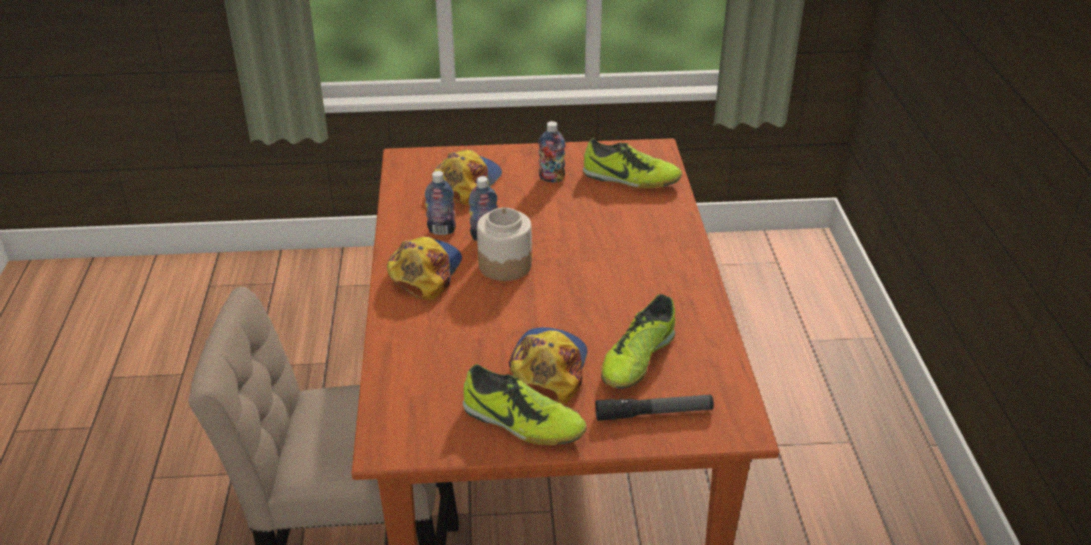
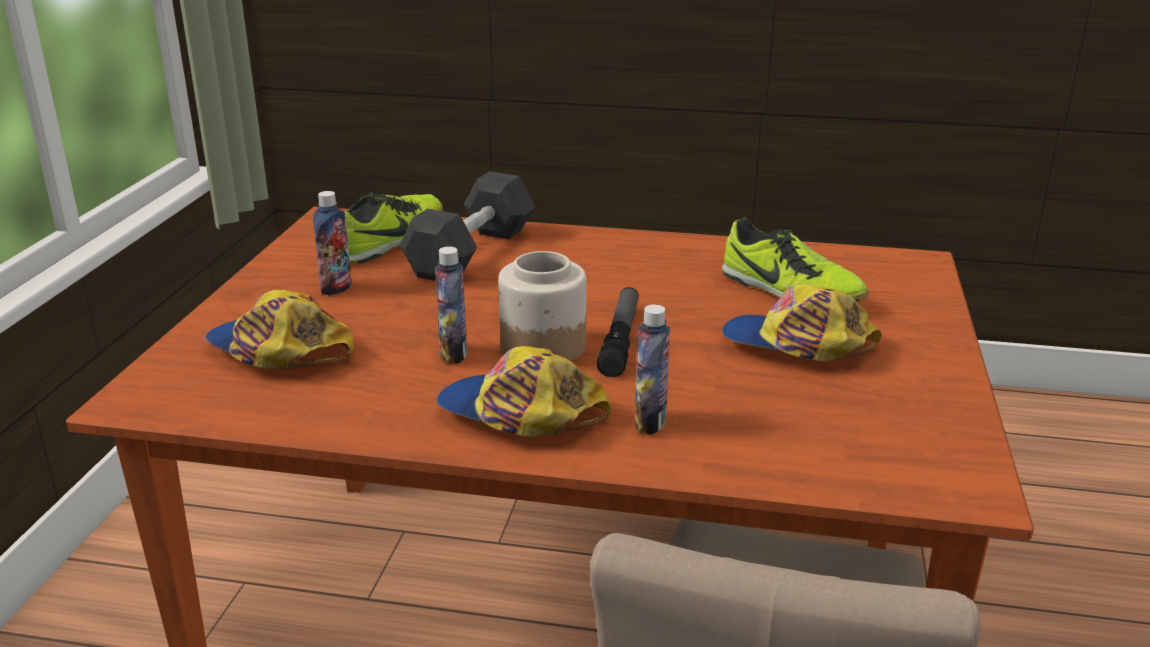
camera: 75 degrees left, 10 degrees down
(441, 230) = (409, 387): bottle -> bottle (650, 422)
(522, 423) = (912, 376): shoe -> none
(630, 212) = (471, 252): none -> black dumbbell
(654, 413) = (892, 297): flashlight -> flashlight (620, 339)

